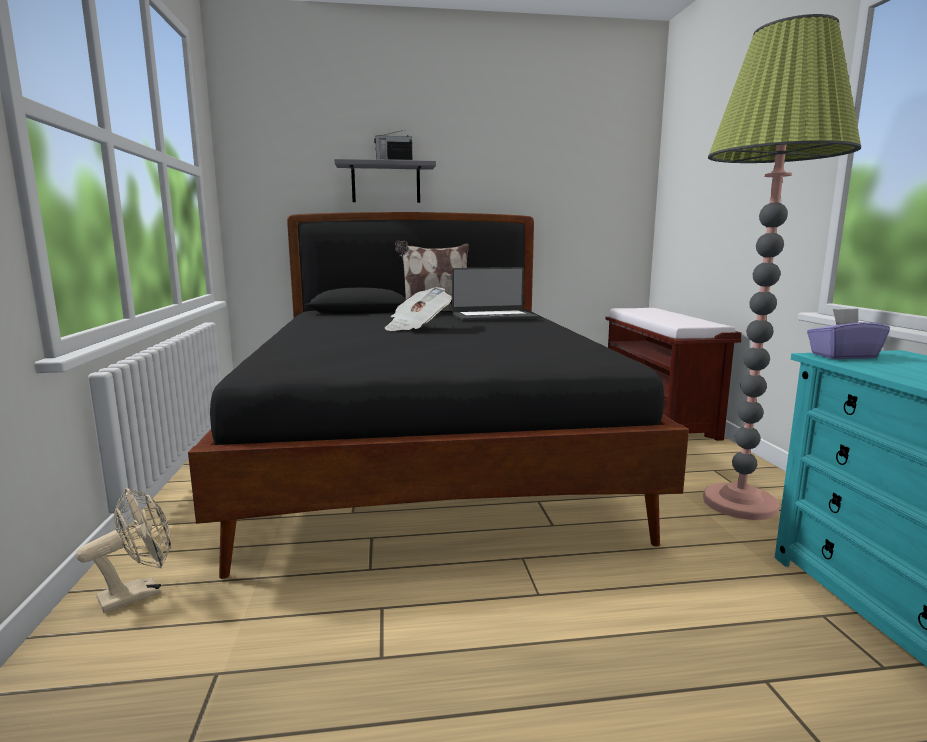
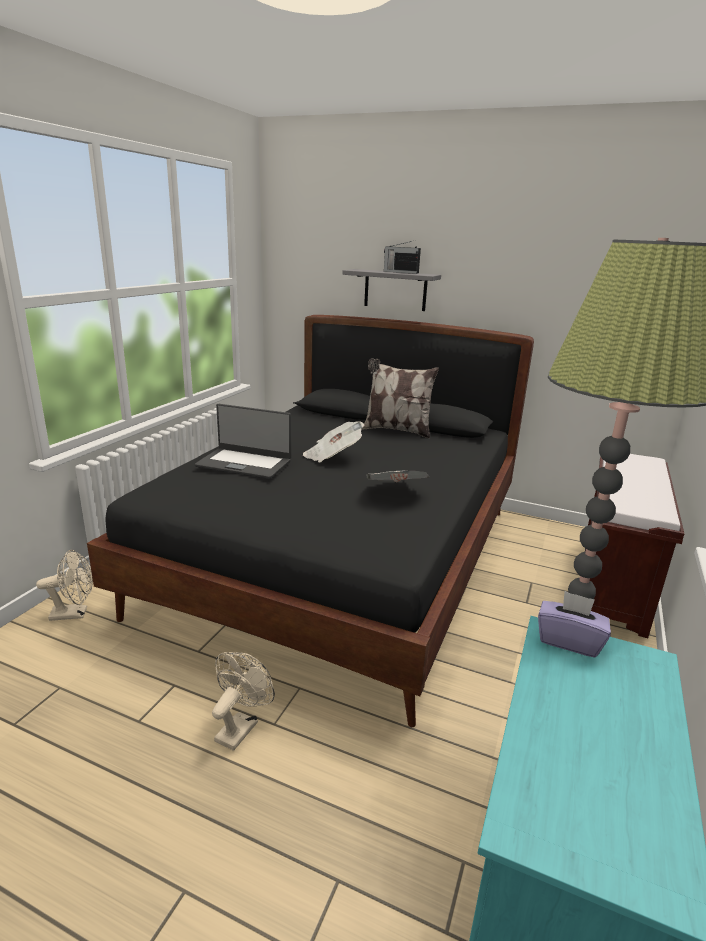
camera: 30 degrees right, 10 degrees up
(493, 316) = (432, 449): laptop -> laptop (244, 463)
(508, 610) = (240, 726): none -> beige fan
(523, 336) = (395, 492): none -> newspaper

